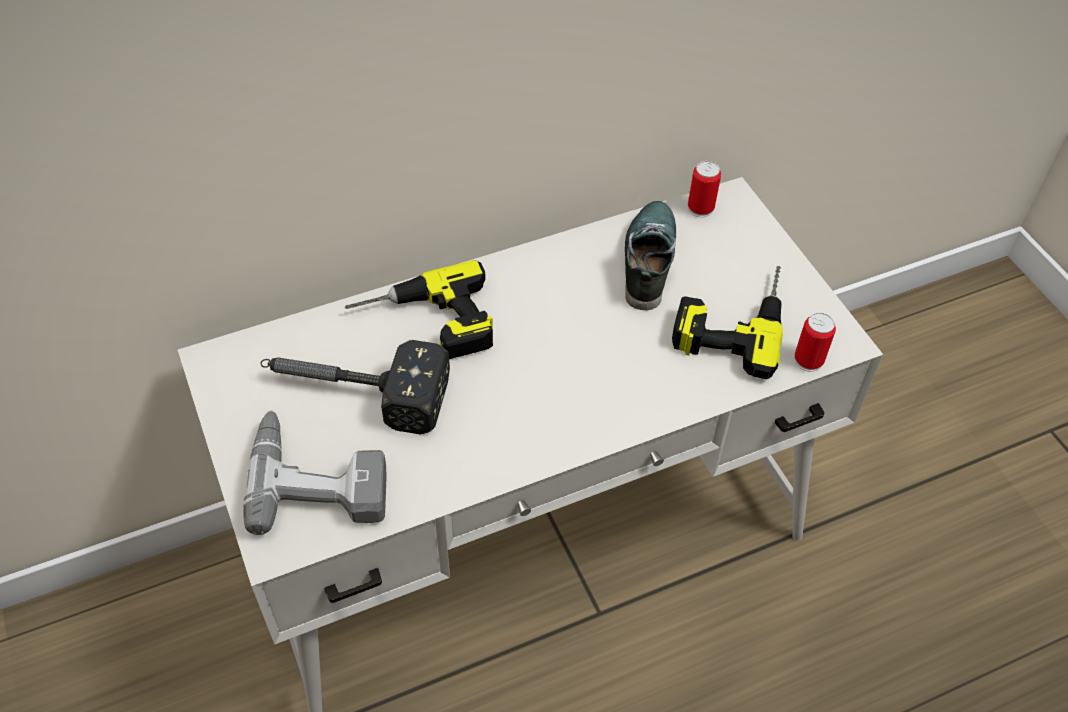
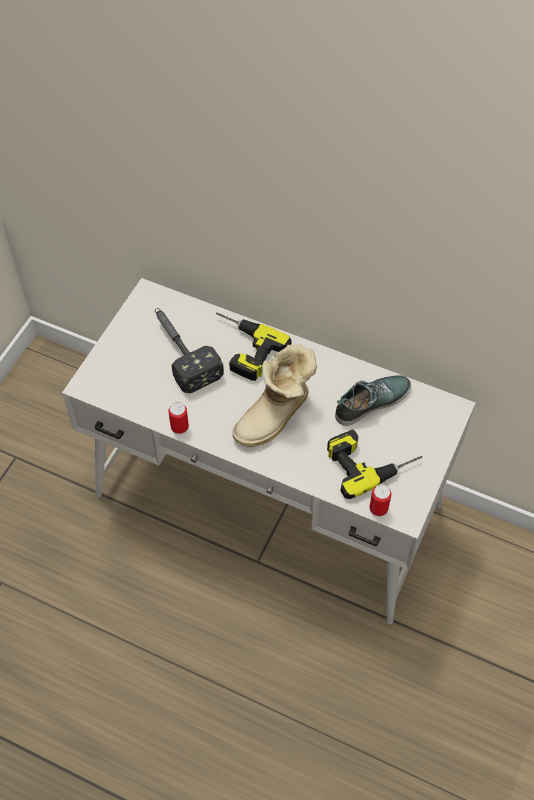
camera: 50 degrees right, 5 degrees up
(319, 477) = (128, 374): power drill -> none
(571, 364) = (276, 416): none -> boot
(700, 208) = (431, 400): can -> can (179, 427)

